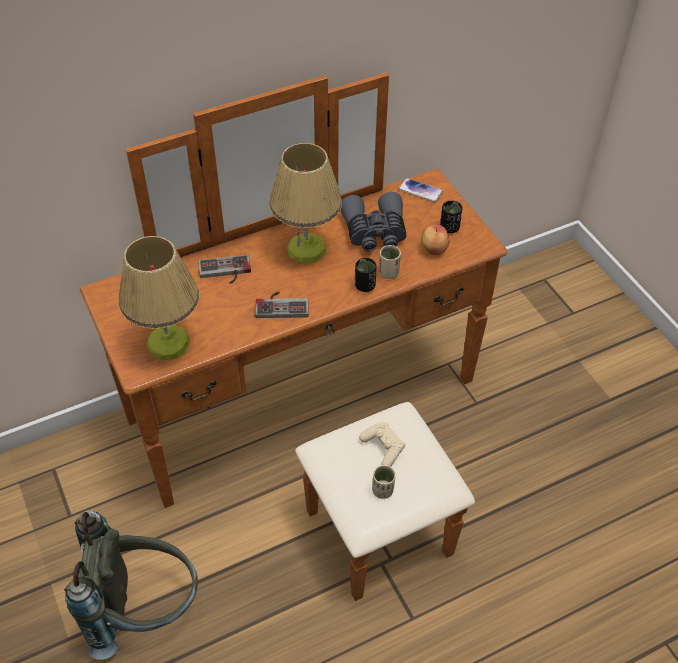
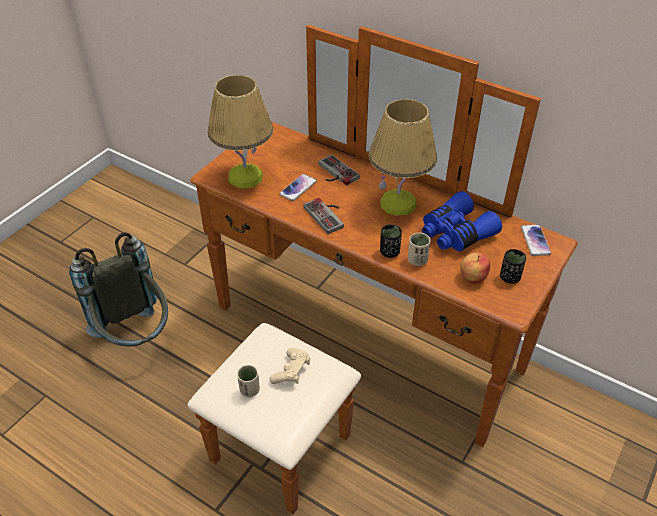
camera: 60 degrees right, 5 degrees down
(223, 309) = (298, 188): none -> phone
(374, 232) = (455, 233): grey binoculars -> blue binoculars

